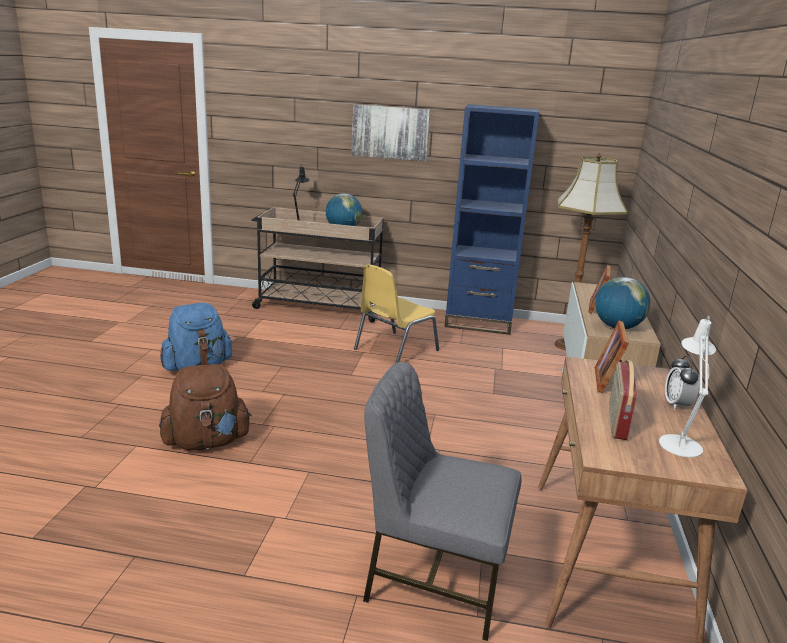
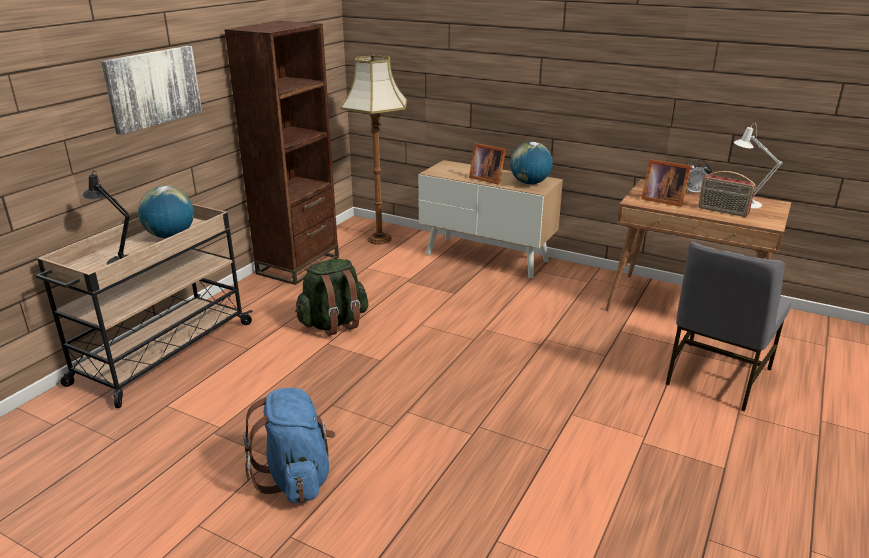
camera: 70 degrees left, 5 degrees up
(206, 442) = (502, 479): brown backpack -> none
(394, 350) = (334, 323): yellow chair -> green backpack
(478, 322) = (298, 265): blue bookcase -> brown bookcase

